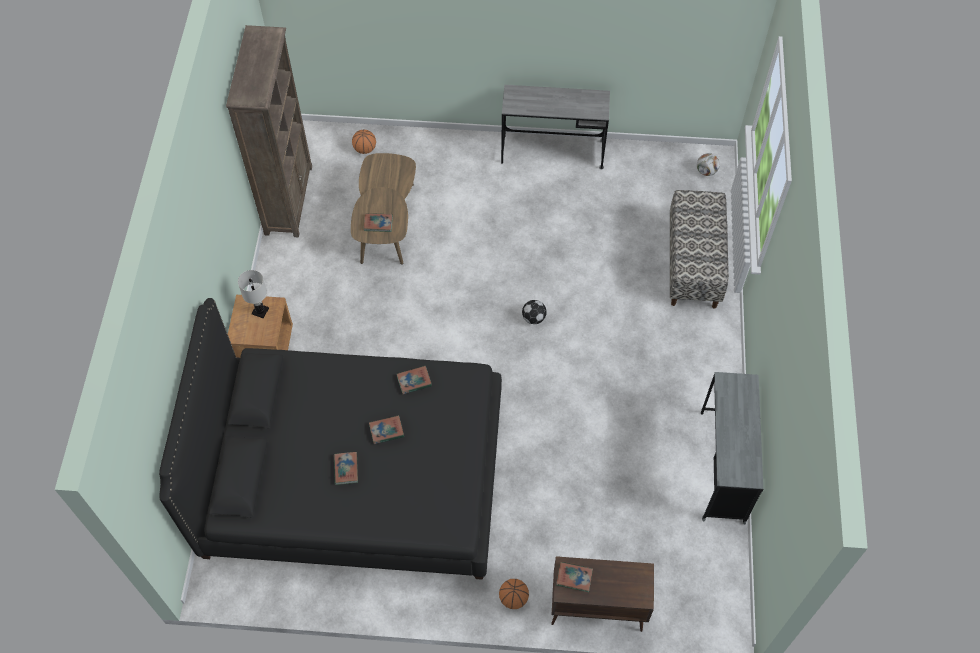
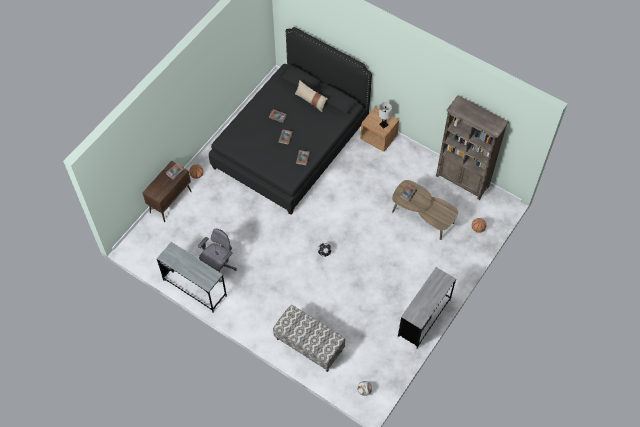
camera: 120 degrees right, 0 degrees up
(277, 434) = (311, 100): none -> beige pillow
(662, 452) = (219, 267): none -> grey office chair

